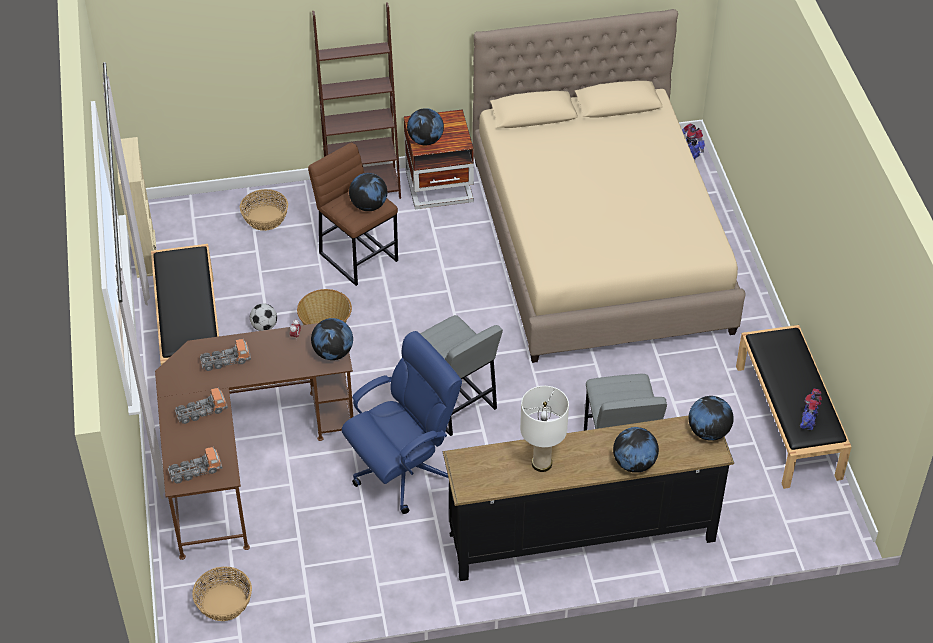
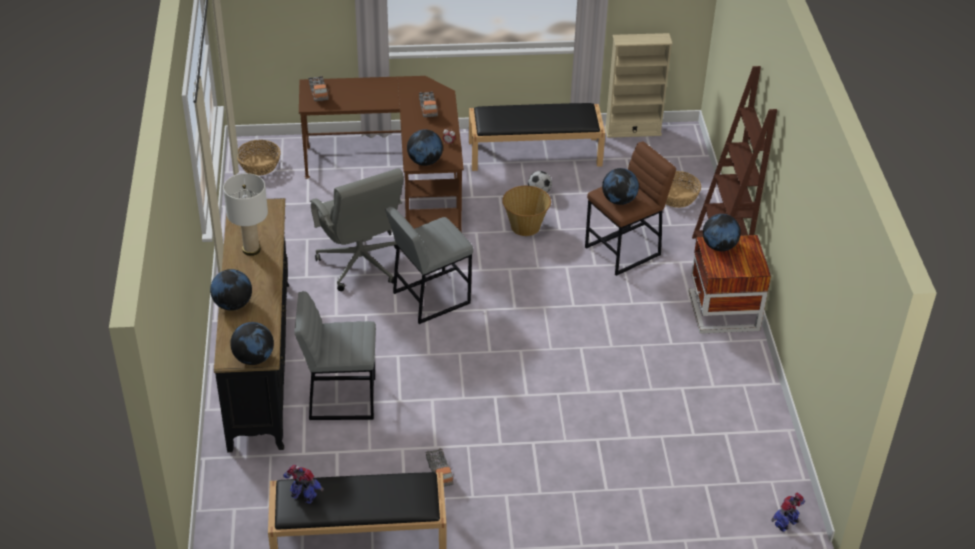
camera: 95 degrees right, 5 degrees down
(201, 411) = (377, 96): toy truck -> toy truck (439, 471)
(403, 471) = (360, 262): blue office chair -> grey office chair
(599, 244) = (633, 422): beige bed -> none

